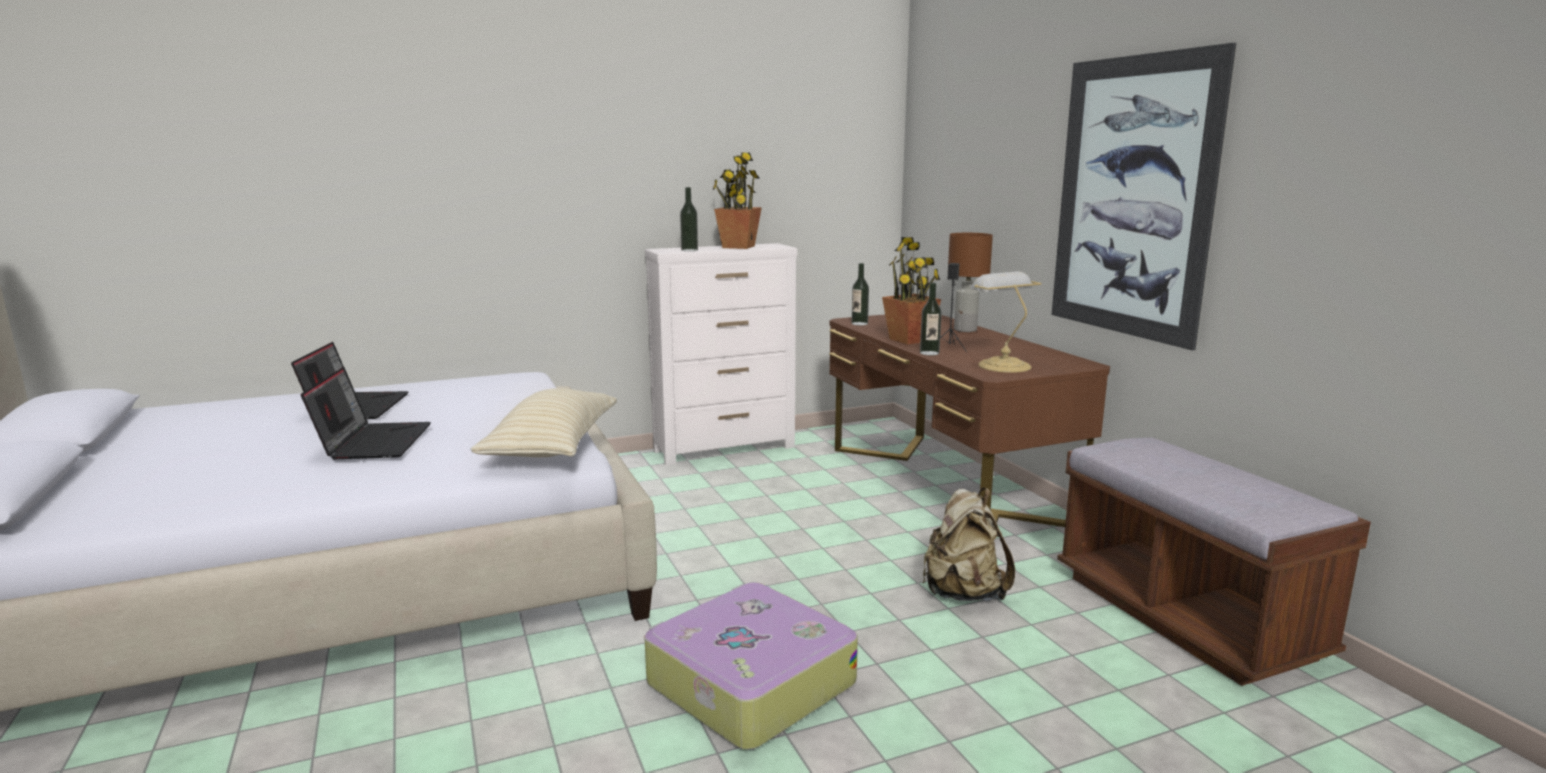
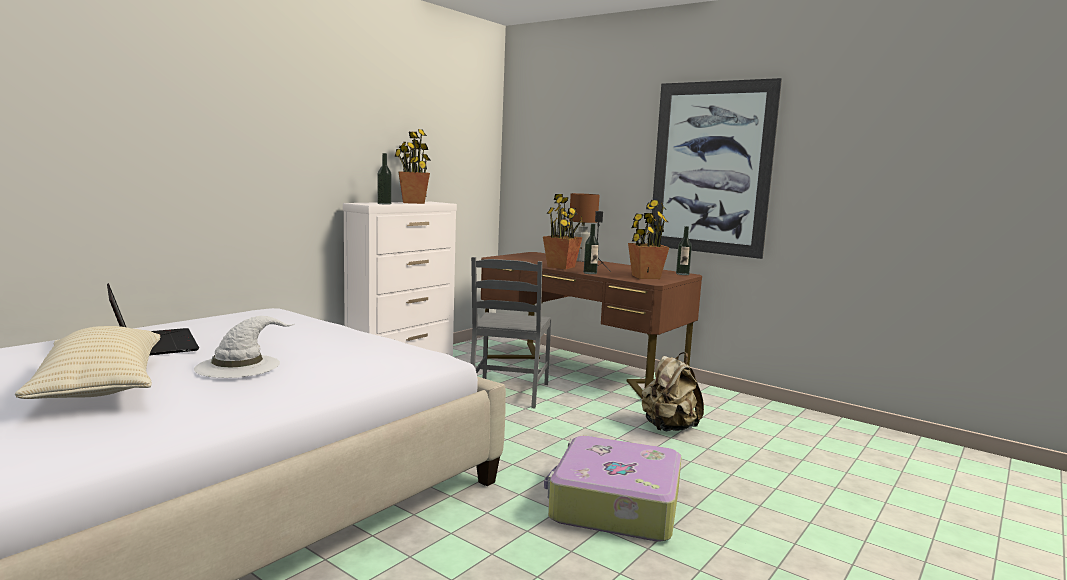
camera: 30 degrees left, 5 degrees down
(373, 442) = (239, 365): laptop -> white hat
(552, 447) = (407, 353): beige pillow -> beige pillow (100, 387)
(808, 503) = (508, 392): none -> grey chair
(859, 323) = (507, 259): bottle -> bottle (682, 274)
(1002, 365) = (645, 277): table lamp -> potted plant
(1184, 616) = (786, 418): brown bench -> none

